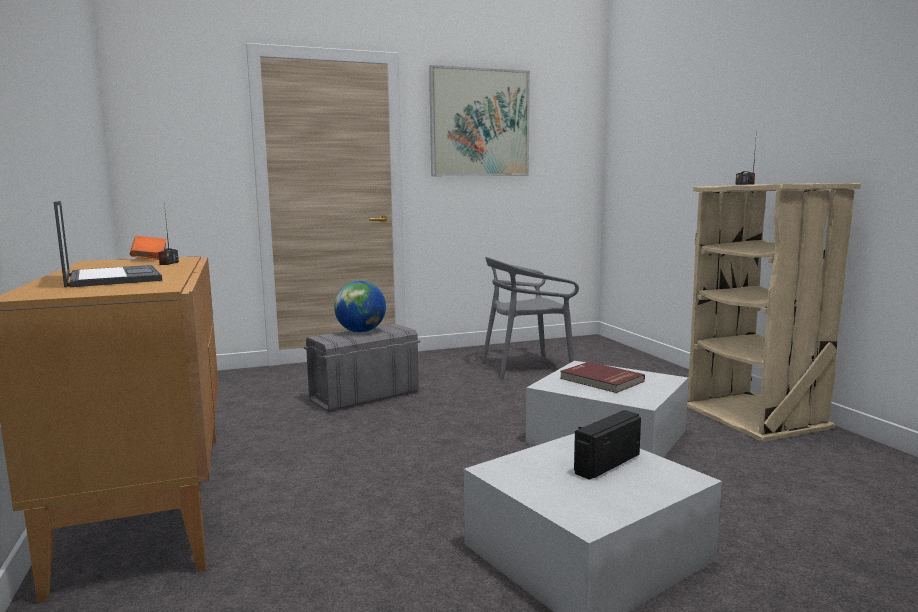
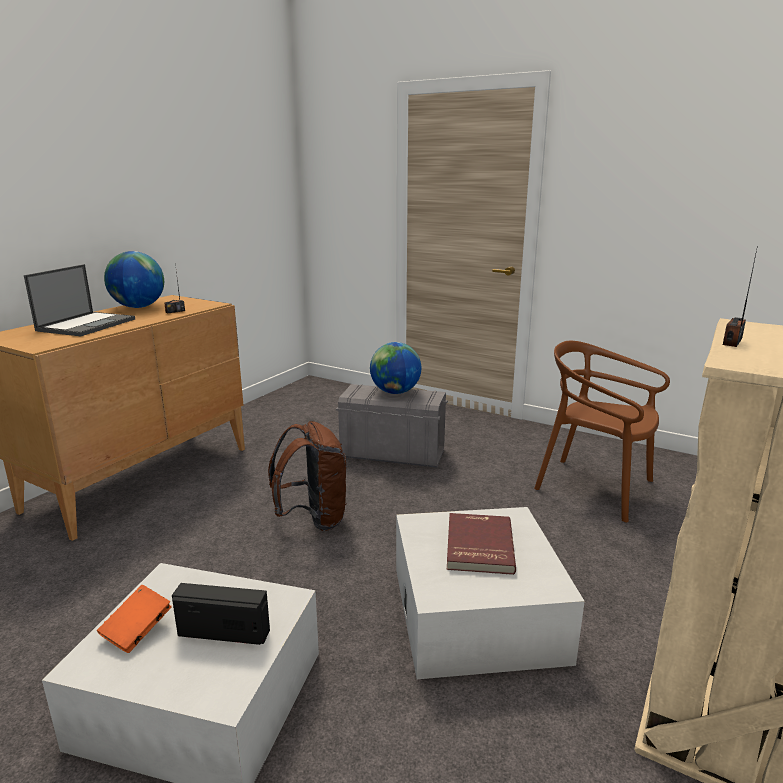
camera: 50 degrees right, 10 degrees up
(97, 267) = (138, 307): none -> globe
(150, 259) = (198, 301): orange book -> orange book (137, 631)
(406, 448) = (313, 519): none -> brown backpack
(479, 123) = (651, 156): picture -> none
(527, 368) = (595, 488): grey chair -> brown chair

